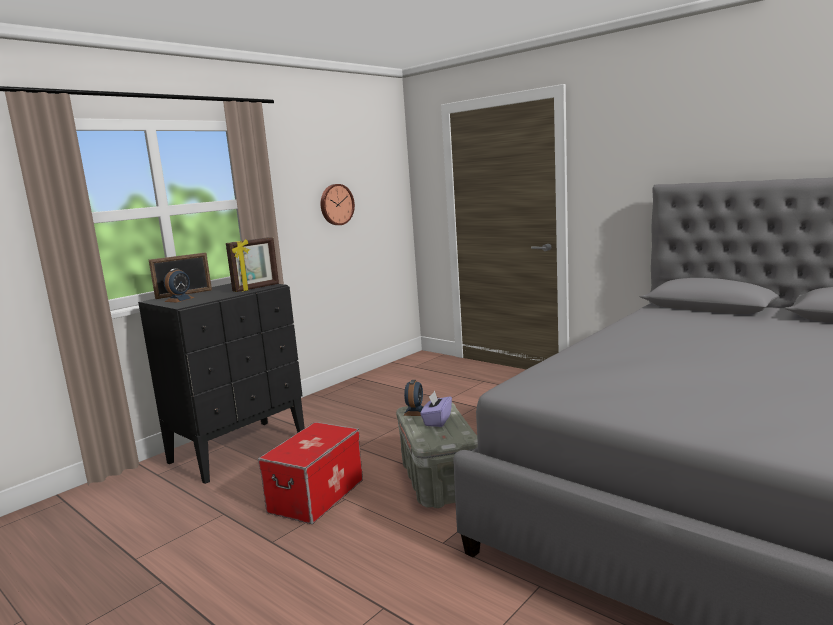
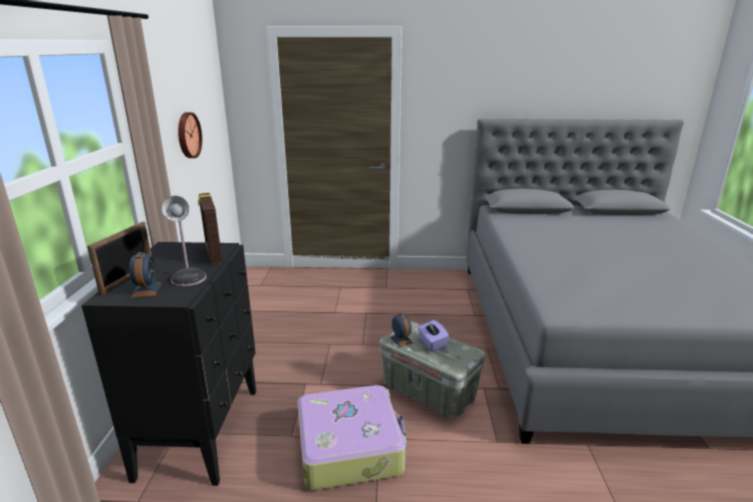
camera: 40 degrees left, 10 degrees up
(213, 297) = (189, 277): none -> table lamp
(256, 288) = (213, 254): picture frame -> picture frame turned 150 degrees clockwise
(316, 495) = (350, 446): storage box -> suitcase

